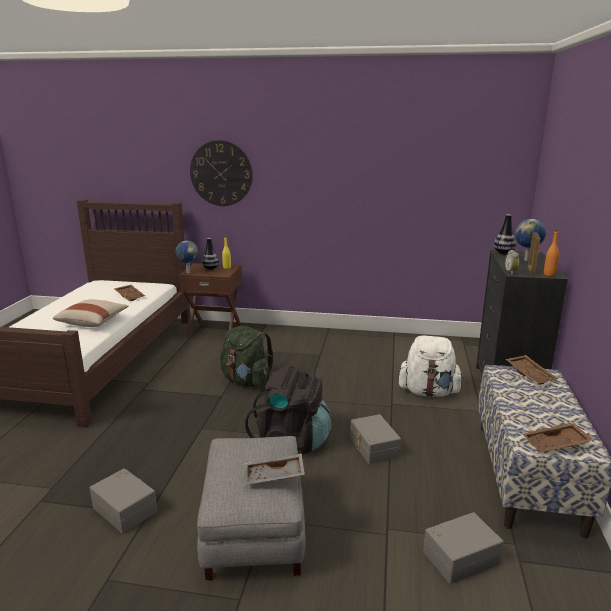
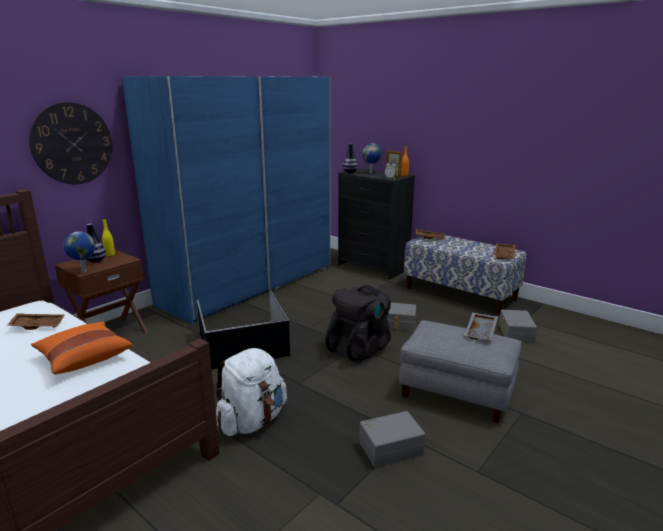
camera: 60 degrees left, 0 degrees up
(93, 322) = (83, 358): beige pillow -> orange pillow
(246, 381) = (244, 343): green backpack -> black storage box
(359, 343) = (249, 284): none -> blue wardrobe
(428, 392) = (350, 286): white backpack -> white backpack (252, 421)

